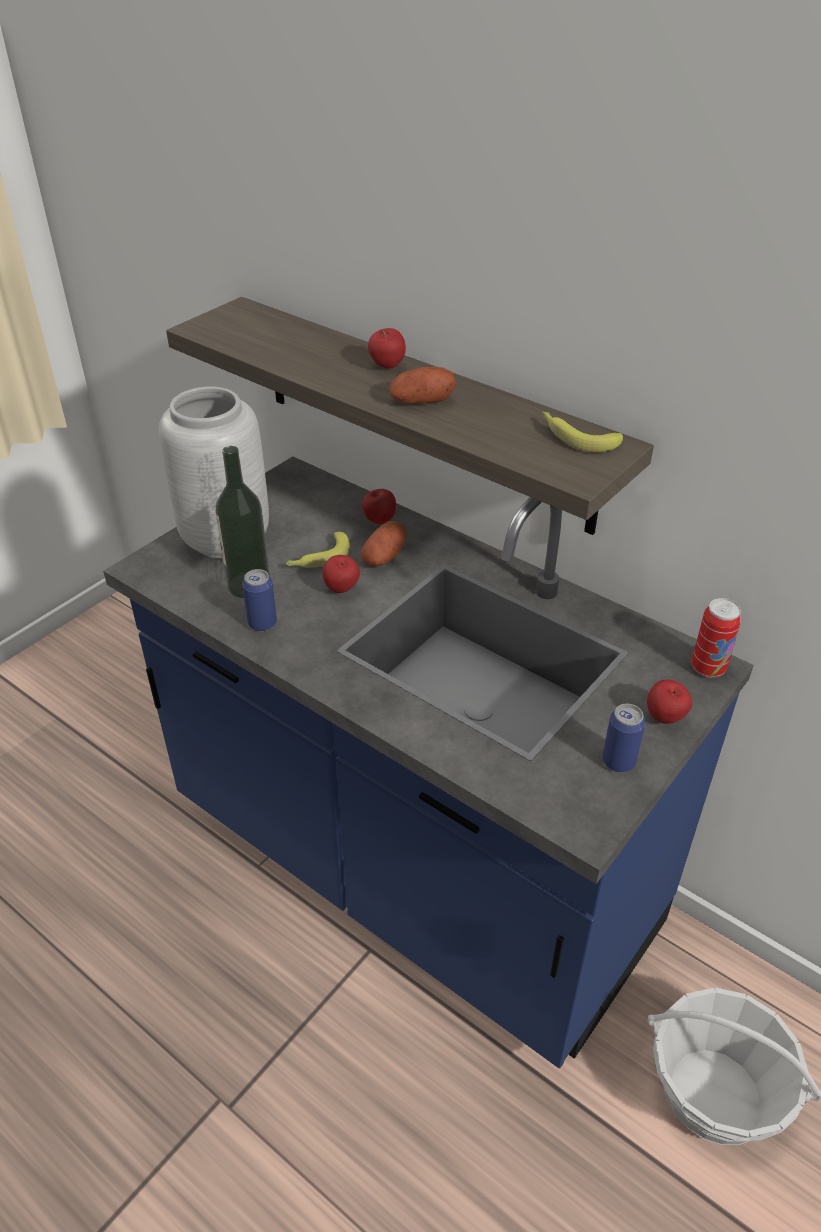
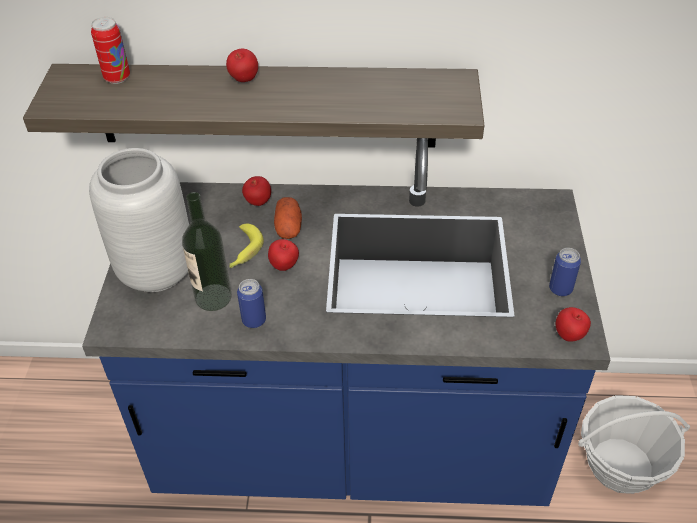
camera: 35 degrees left, 5 degrees up
(422, 401) = (300, 98): potato -> none
(576, 437) = (428, 83): banana -> none
(665, 718) = (559, 248): apple -> apple (569, 336)
(708, 668) = (552, 204): can -> can (117, 78)

